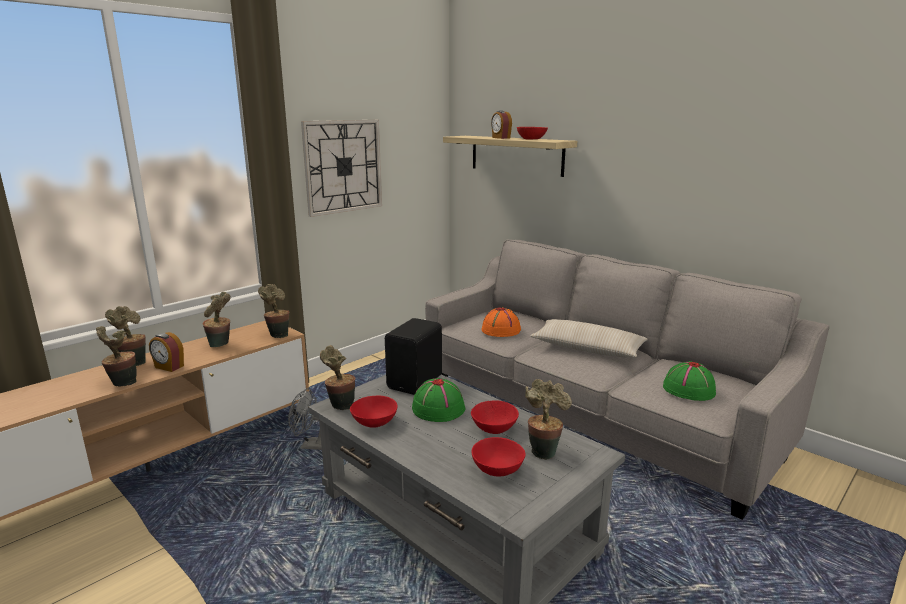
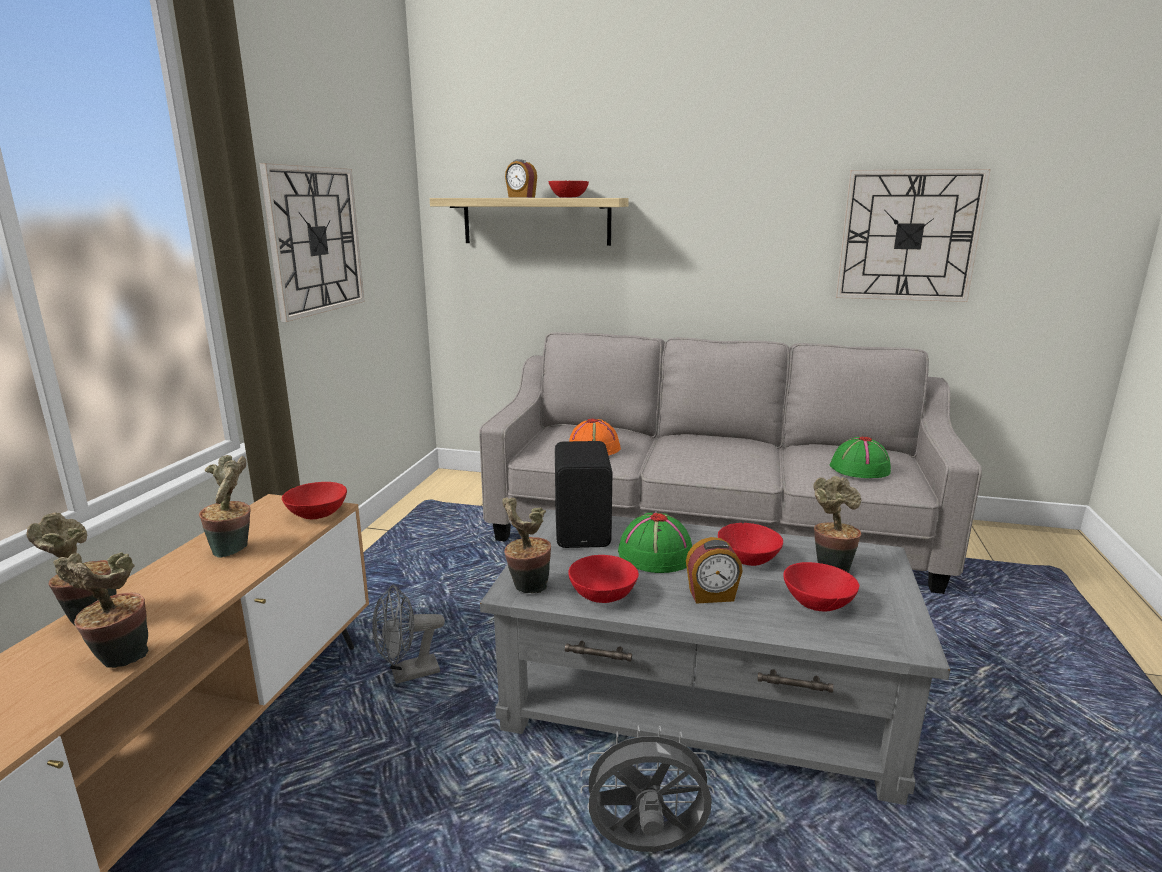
camera: 30 degrees left, 0 degrees up
(169, 367) = (181, 607): alarm clock -> alarm clock (711, 596)
(278, 335) = (316, 514): potted plant -> red bowl
(335, 585) = (646, 847): none -> grey fan
(587, 348) = (713, 450): beige pillow -> none
(807, 186) = (908, 236): none -> wall clock

